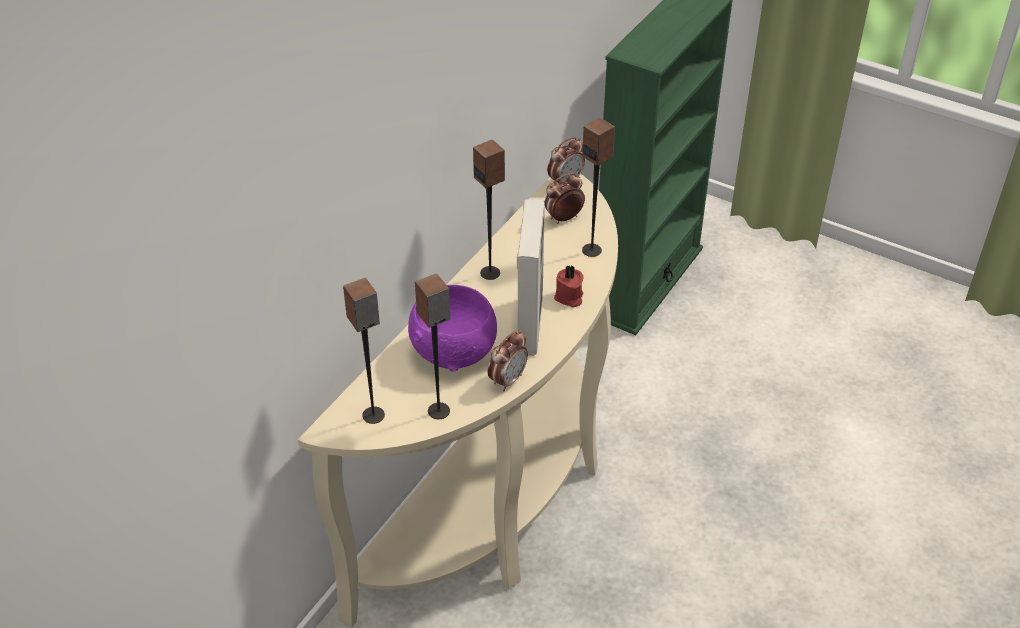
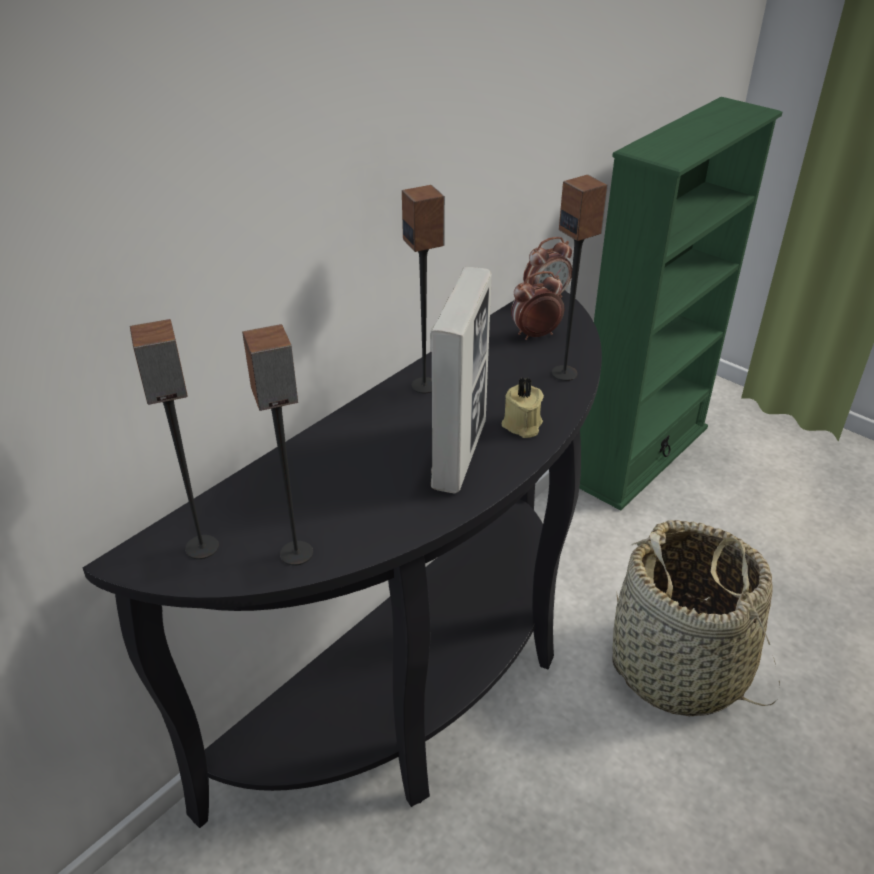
camera: 10 degrees right, 5 degrees down
(455, 352) = (347, 477): purple bowl -> none
(501, 501) = (427, 685): beige console table -> black console table
(508, 380) = (409, 522): alarm clock -> none
(569, 297) = (522, 425): red candle -> beige candle
(697, 459) = (679, 667): none -> basket

